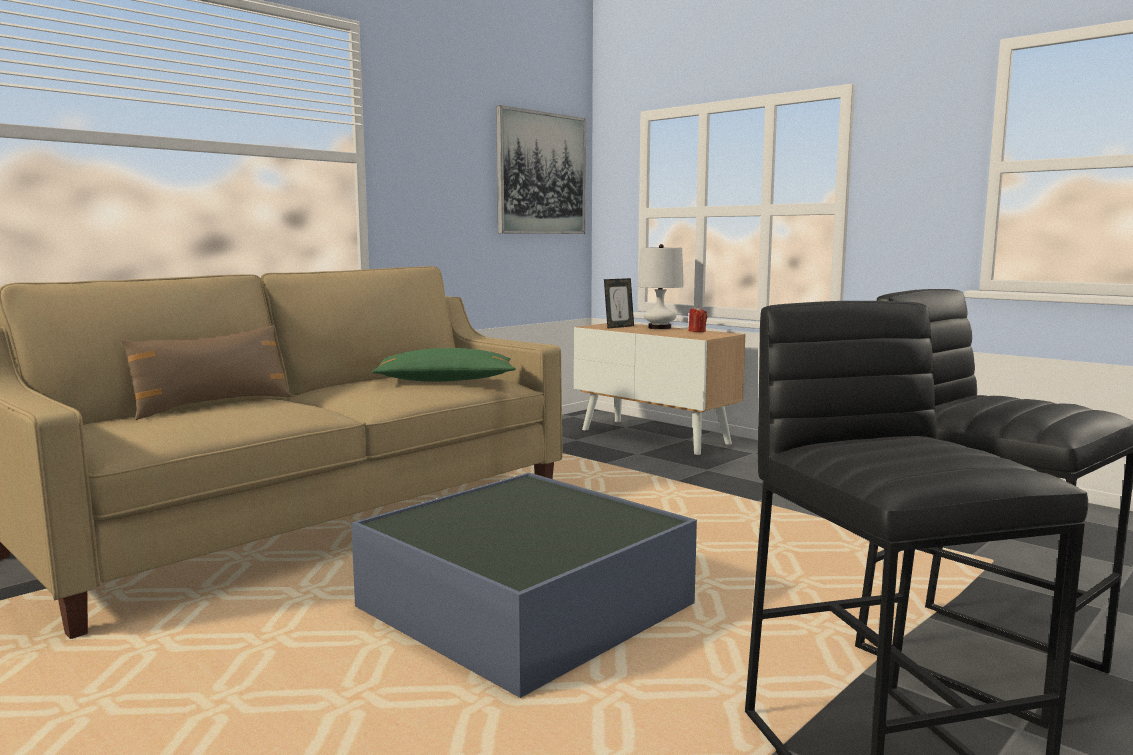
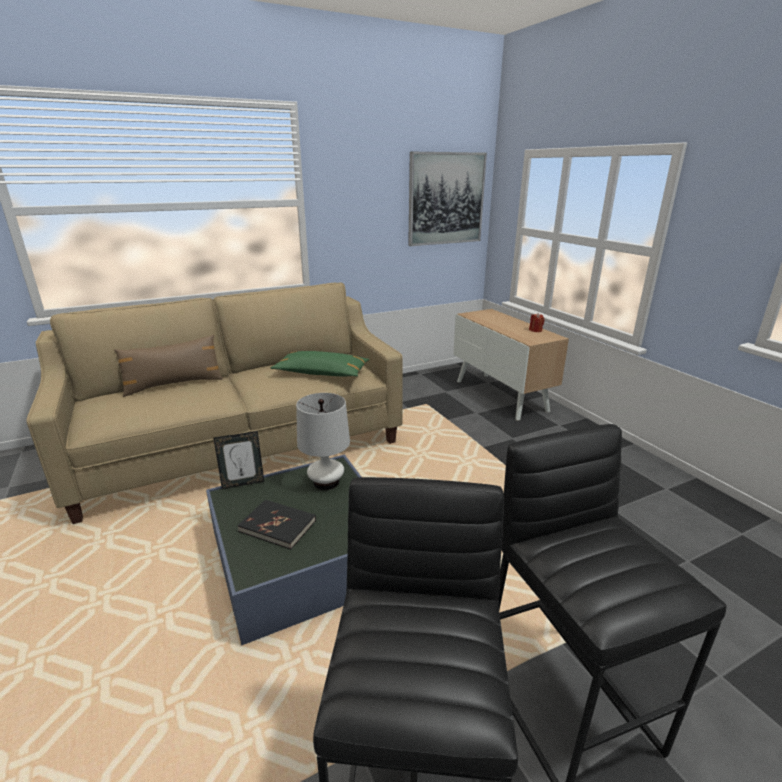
camera: 20 degrees right, 15 degrees up
(508, 537) = (278, 526): none -> black book
(618, 327) = (485, 317): picture frame -> picture frame (243, 483)
(659, 328) = (513, 322): white table lamp -> white table lamp (326, 482)

